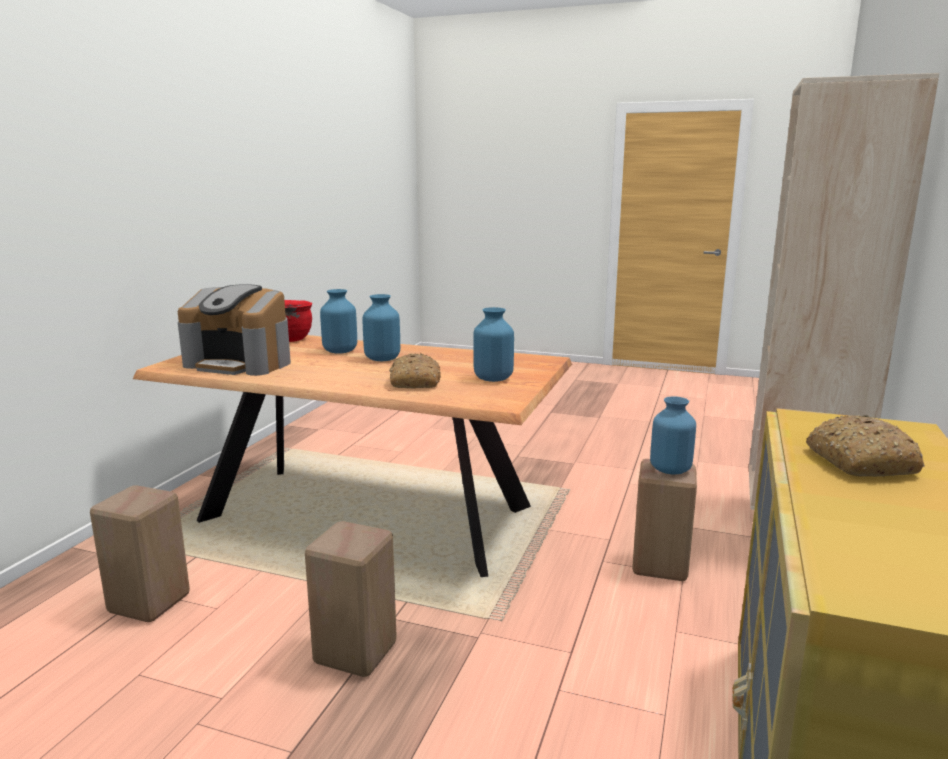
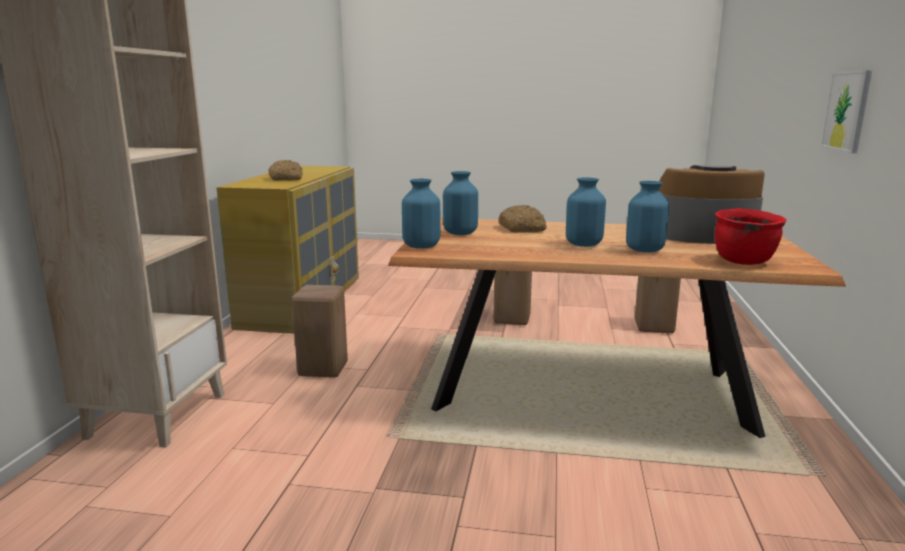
camera: 170 degrees right, 0 degrees up
(105, 232) = (847, 111): none -> picture
(670, 470) = (317, 289): blue vase -> blue vase (421, 246)

